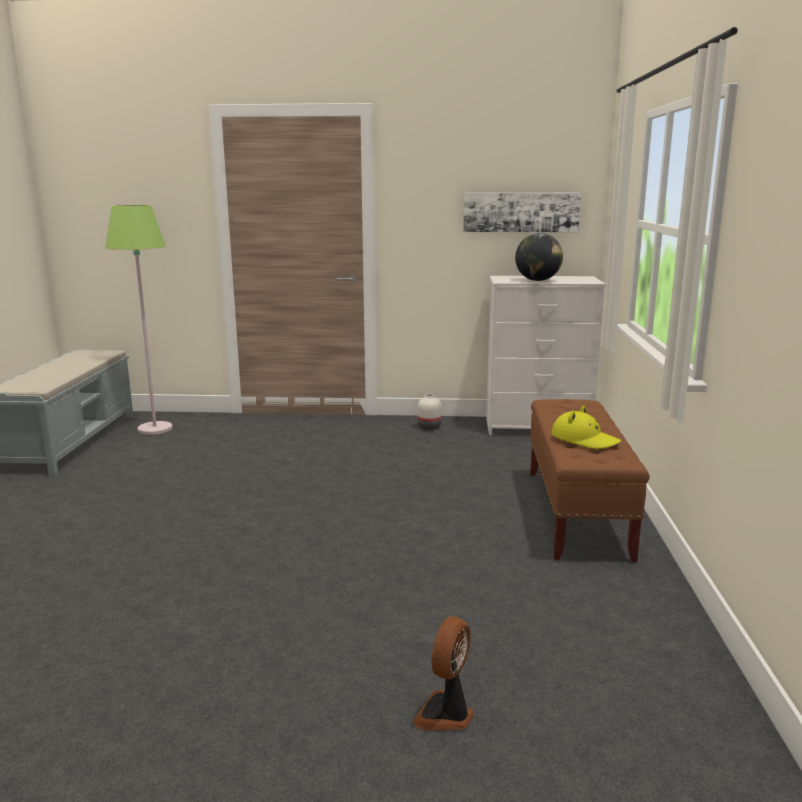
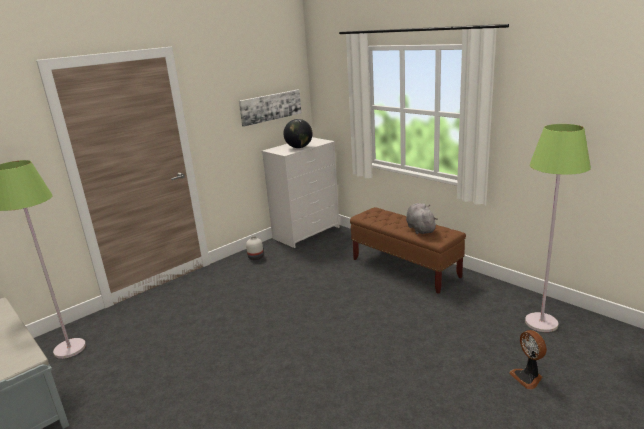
camera: 45 degrees left, 5 degrees up
(584, 439) = (420, 229): yellow hat -> grey plush toy
(632, 681) = (541, 323): none -> green floor lamp

